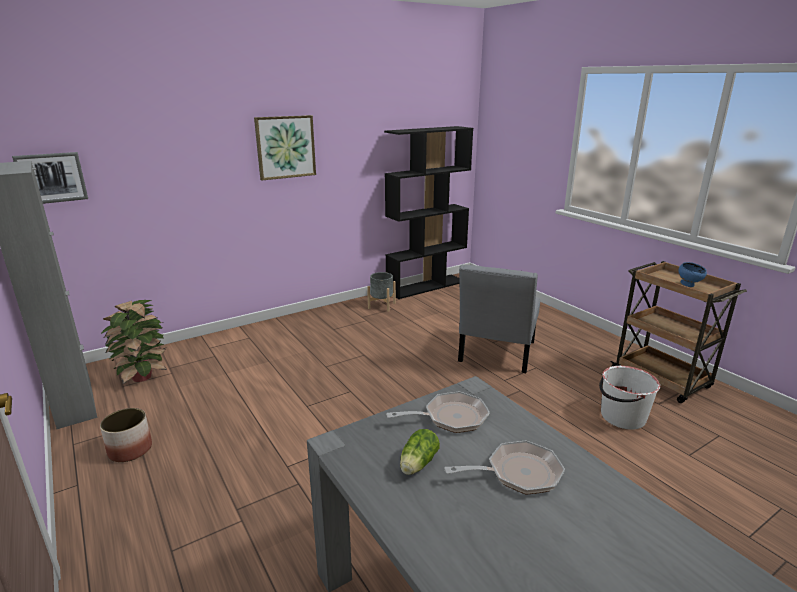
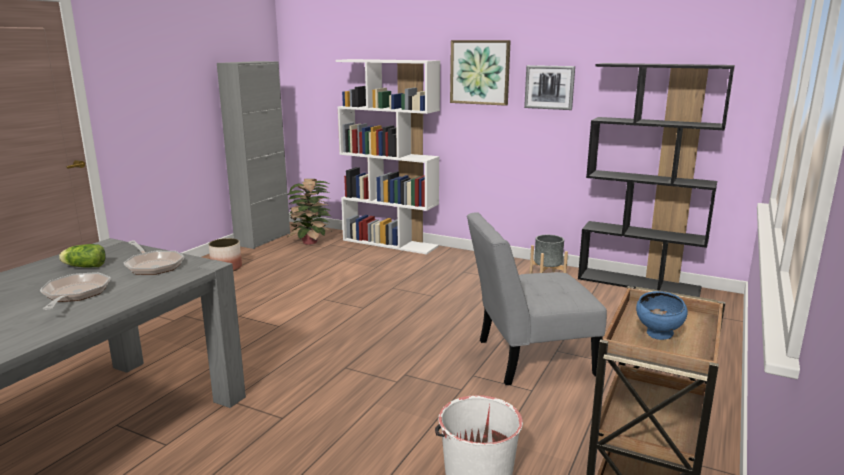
camera: 60 degrees right, 5 degrees down
(51, 178) = (309, 78): picture -> picture (549, 87)
(221, 338) = (390, 243): none -> white bookcase
(518, 473) = (75, 294): frying pan -> frying pan turned 150 degrees counterclockwise

